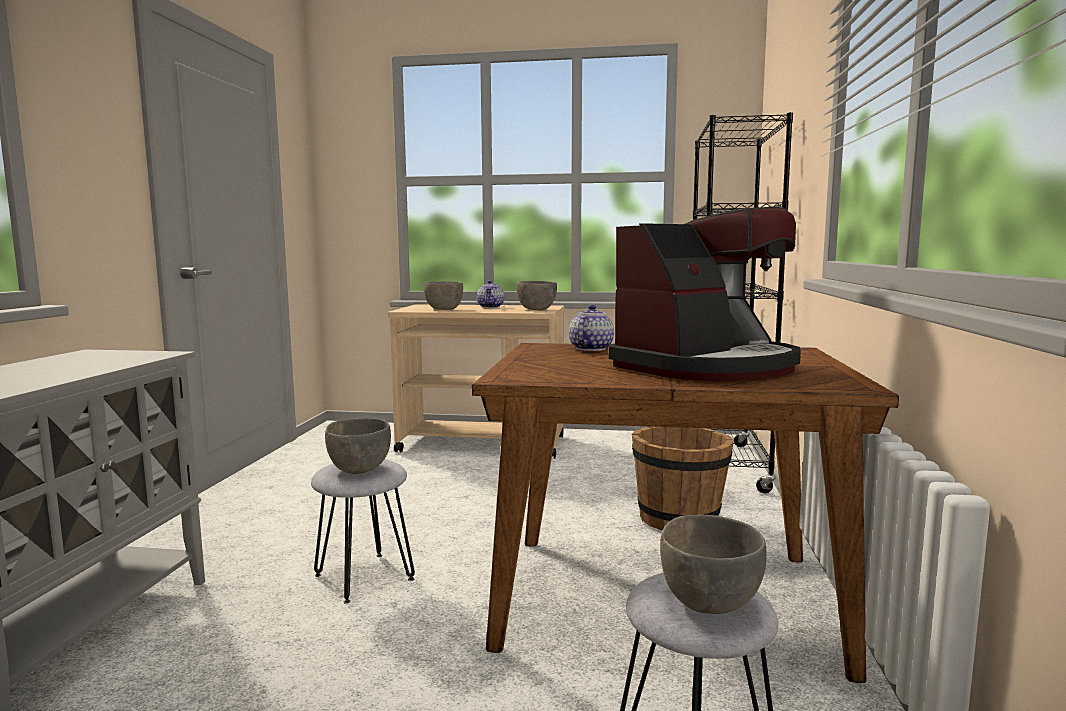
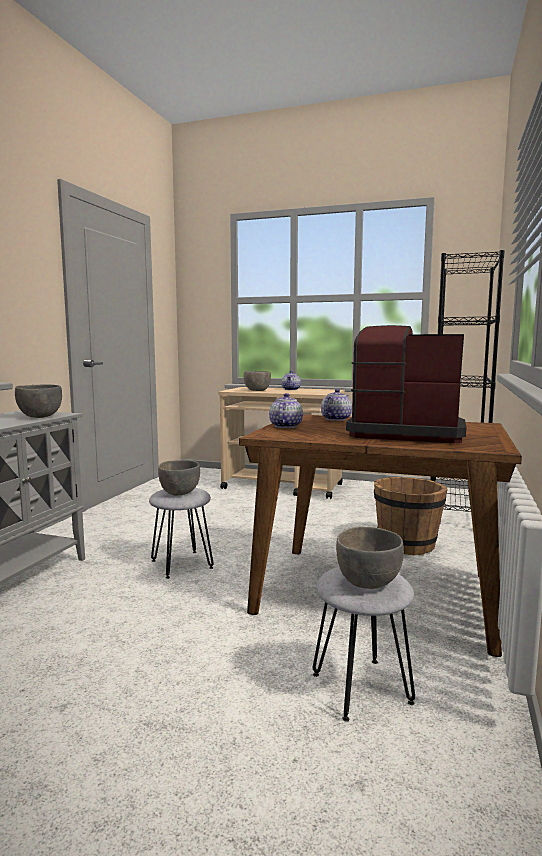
camera: 10 degrees right, 0 degrees up
(527, 362) = (285, 426): none -> teapot
(536, 309) = (321, 392): grey bowl -> grey bowl (40, 416)
(707, 367) = (405, 433): coffee machine -> coffee machine turned 135 degrees counterclockwise

